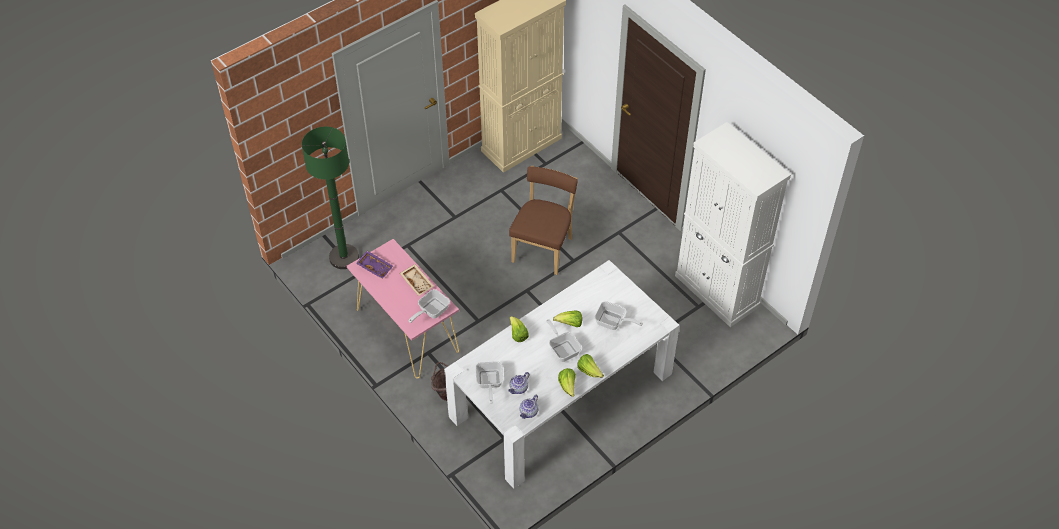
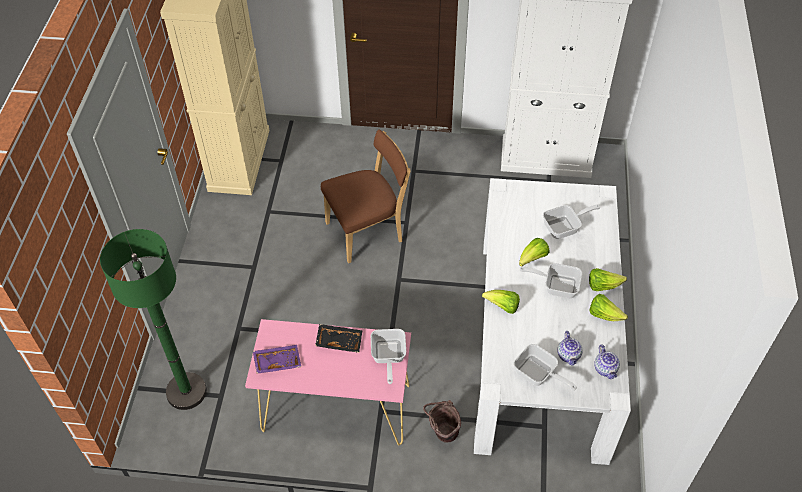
camera: 45 degrees left, 0 degrees up
(417, 282) = (339, 341): beige tray -> black tray
(544, 248) = (368, 231): brown chair -> brown chair turned 90 degrees clockwise

